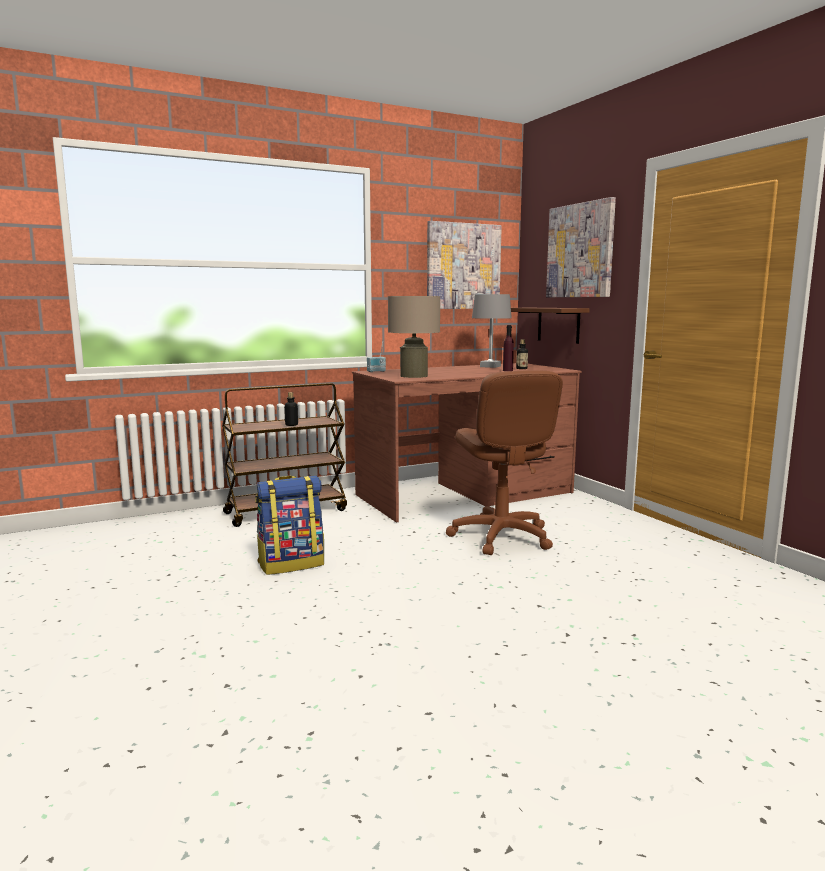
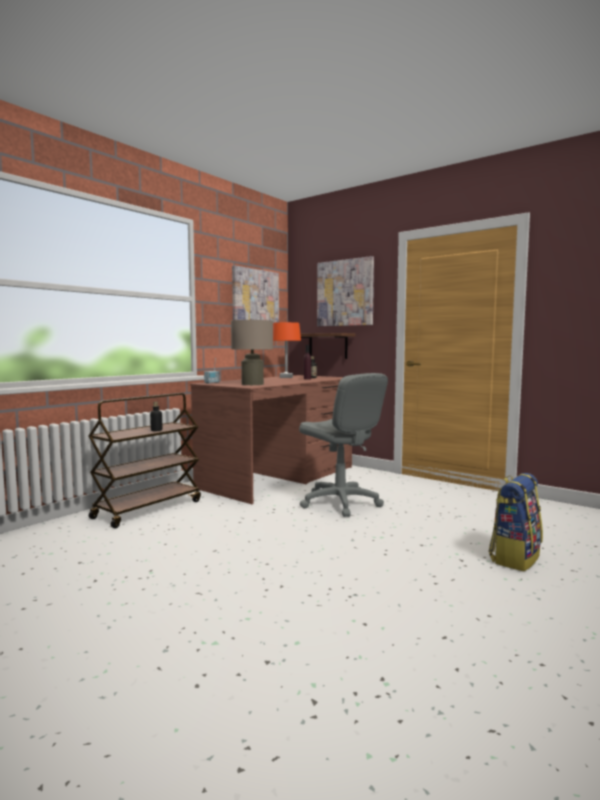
camera: 25 degrees left, 5 degrees down
(291, 564) = (203, 550): backpack -> backpack (514, 557)
(490, 366) = (286, 377): grey table lamp -> orange table lamp
(501, 537) = (340, 503): brown office chair -> grey office chair

